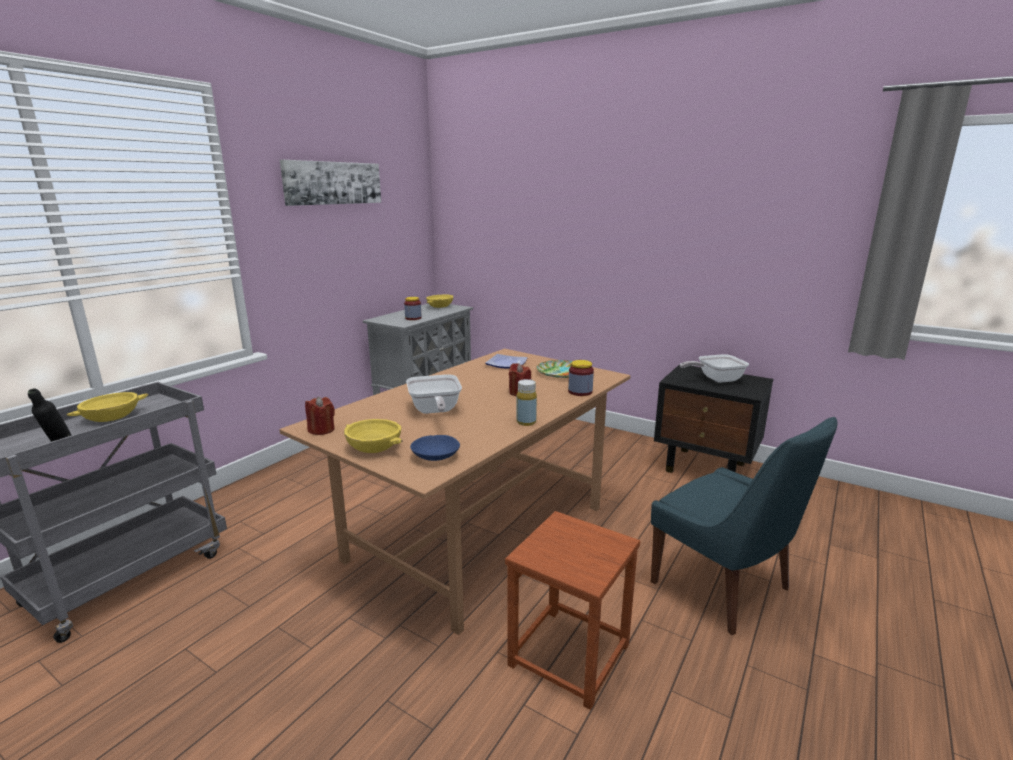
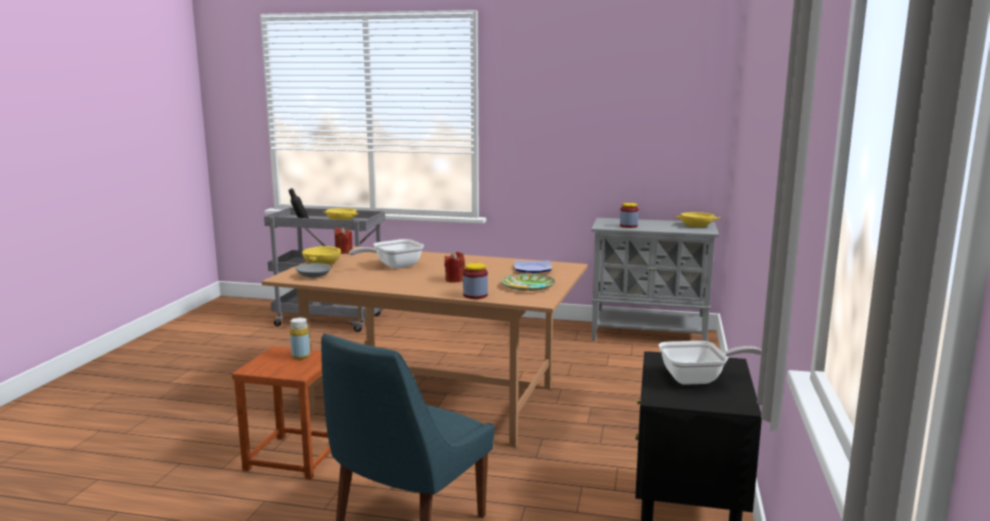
camera: 70 degrees right, 5 degrees down
(333, 183) = (583, 82): picture -> none
(436, 455) = (314, 276): blue bowl -> grey bowl
(526, 422) = (387, 287): yellow bottle -> yellow bottle (300, 356)
(716, 379) = (698, 379): frying pan -> frying pan turned 120 degrees clockwise

